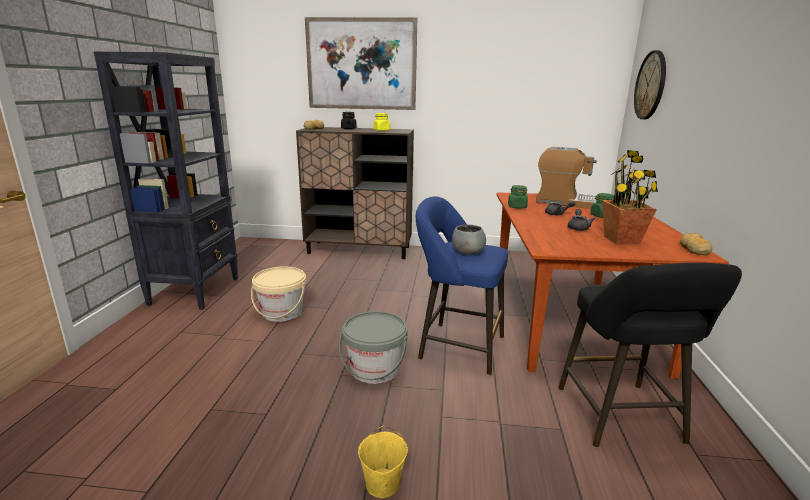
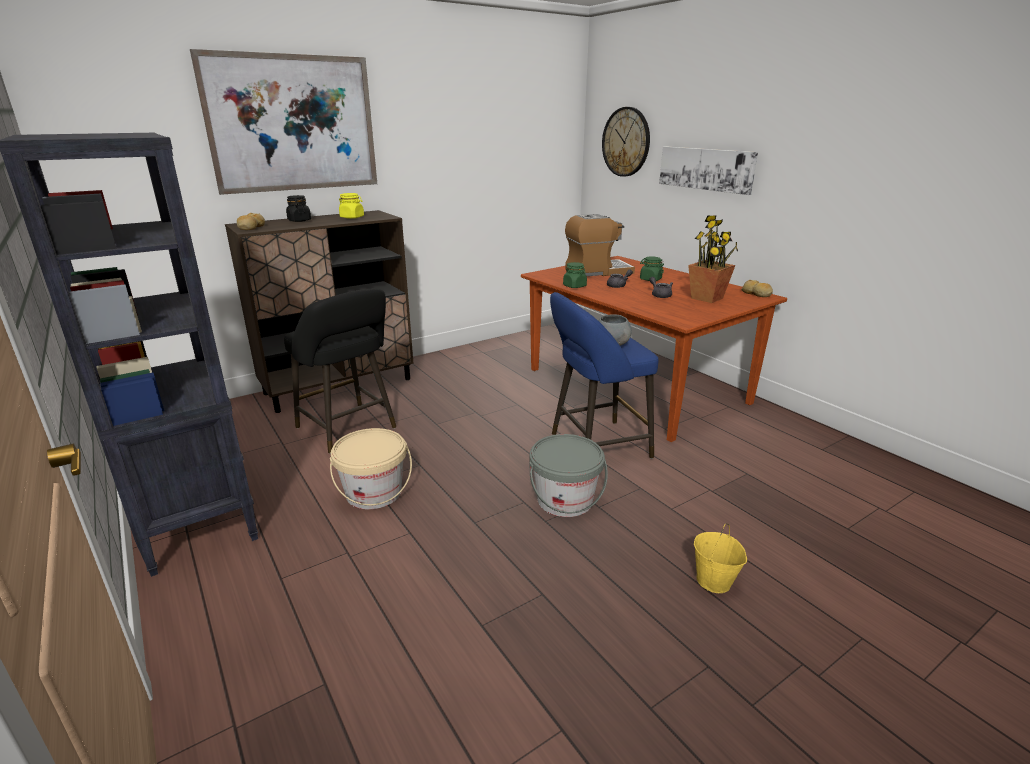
camera: 40 degrees left, 5 degrees up
(622, 419) = (765, 448): black stool -> black stool (349, 430)
(696, 109) = (706, 169): none -> picture

